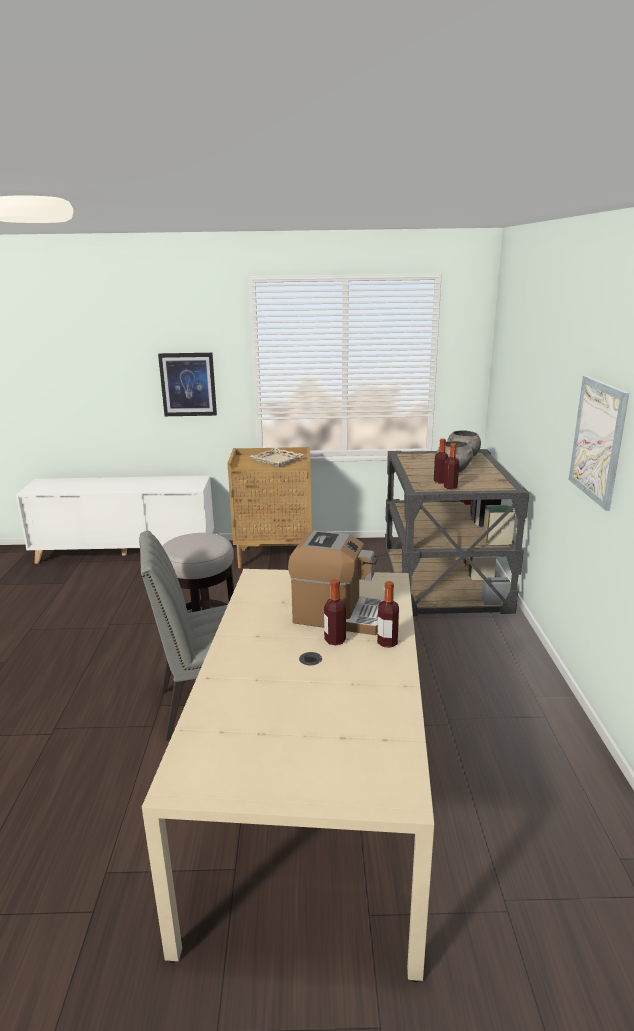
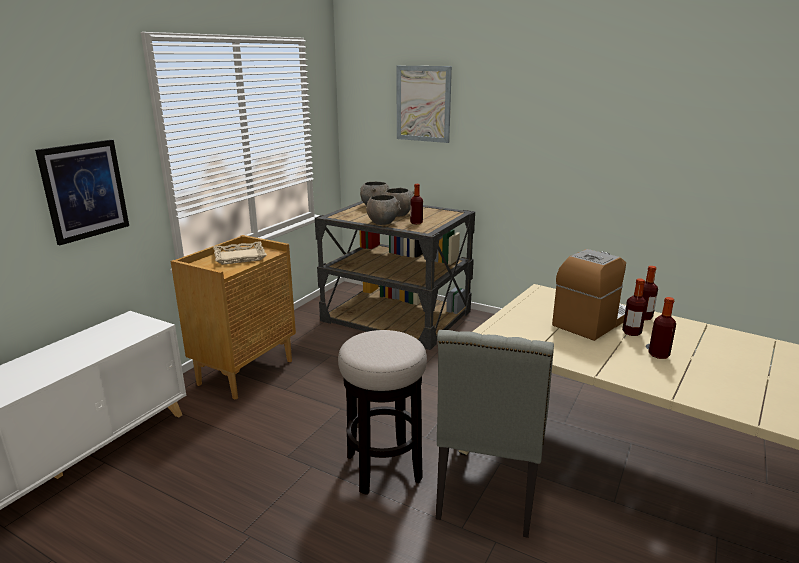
camera: 60 degrees left, 0 degrees up
(416, 471) = (383, 222): none -> grey bowl
(450, 487) = (434, 223): bottle -> bottle (658, 355)
(598, 440) = (574, 149): picture -> picture (423, 104)

